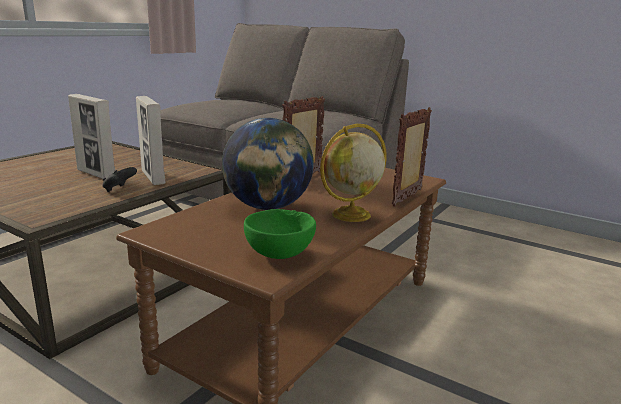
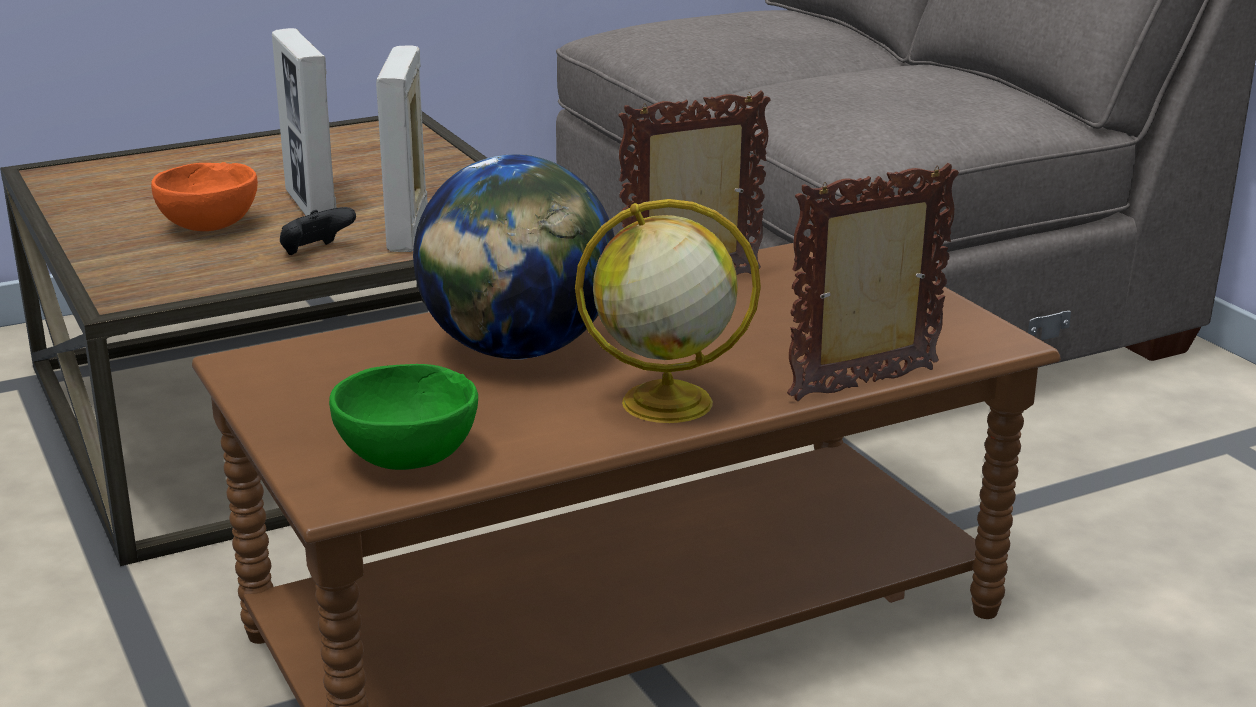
camera: 30 degrees right, 5 degrees up
(54, 187) = (211, 227): none -> orange bowl

